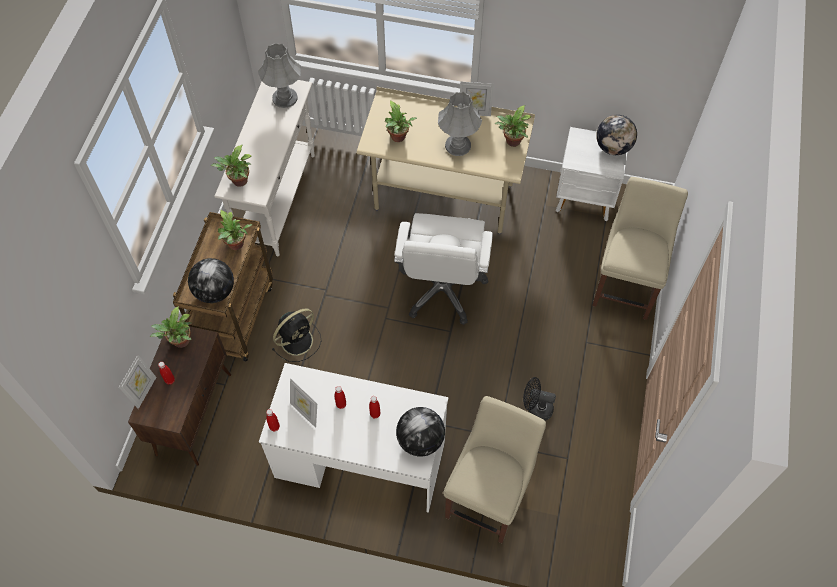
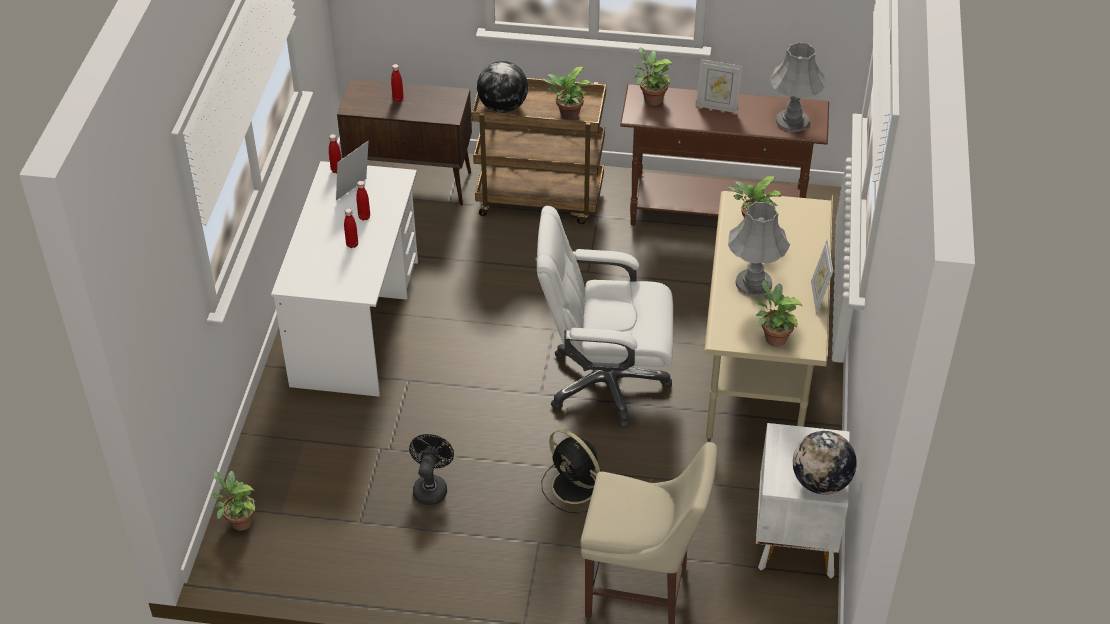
camera: 85 degrees right, 15 degrees down
(144, 391) = (384, 83): picture frame -> picture frame (717, 107)
(180, 342) = (444, 100): potted plant -> potted plant (238, 521)
(278, 200) = (716, 215): white console table -> brown console table
(298, 340) = (512, 255): black fan -> black fan (576, 487)
(420, 440) = (318, 283): globe -> none
(488, 497) = (307, 442): beige chair -> none

